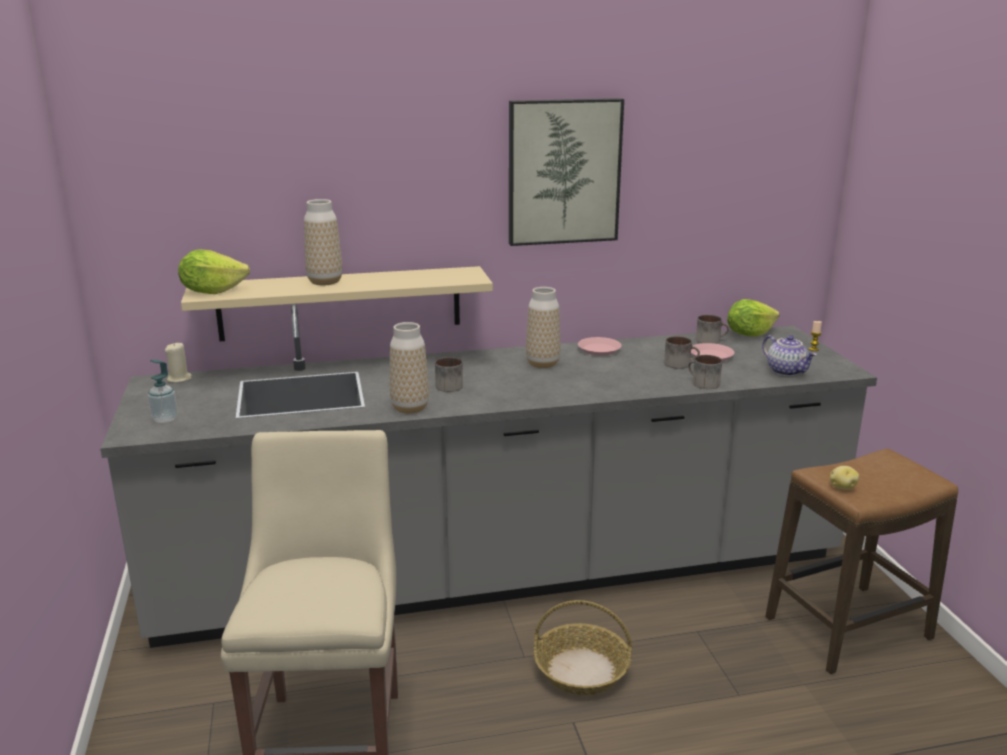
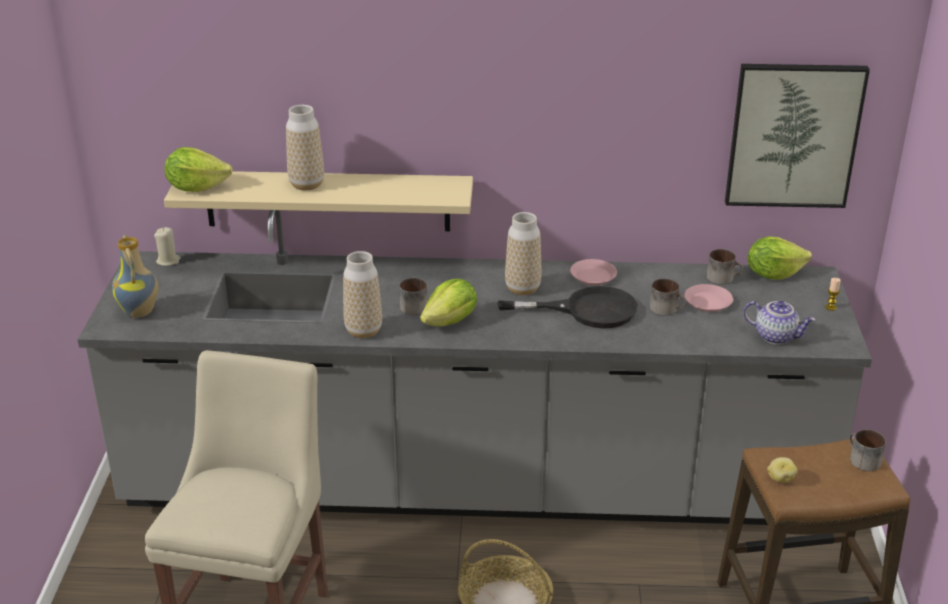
camera: 15 degrees right, 10 degrees up
(165, 419) = (140, 312): soap dispenser -> vase
(491, 392) = (450, 321): none -> lettuce
(563, 172) = (566, 88): picture -> picture (793, 135)
(611, 372) = (587, 310): none -> black frying pan
(702, 383) = (672, 340): mug -> mug (861, 460)
(787, 371) = (776, 336): teapot -> teapot turned 45 degrees counterclockwise

